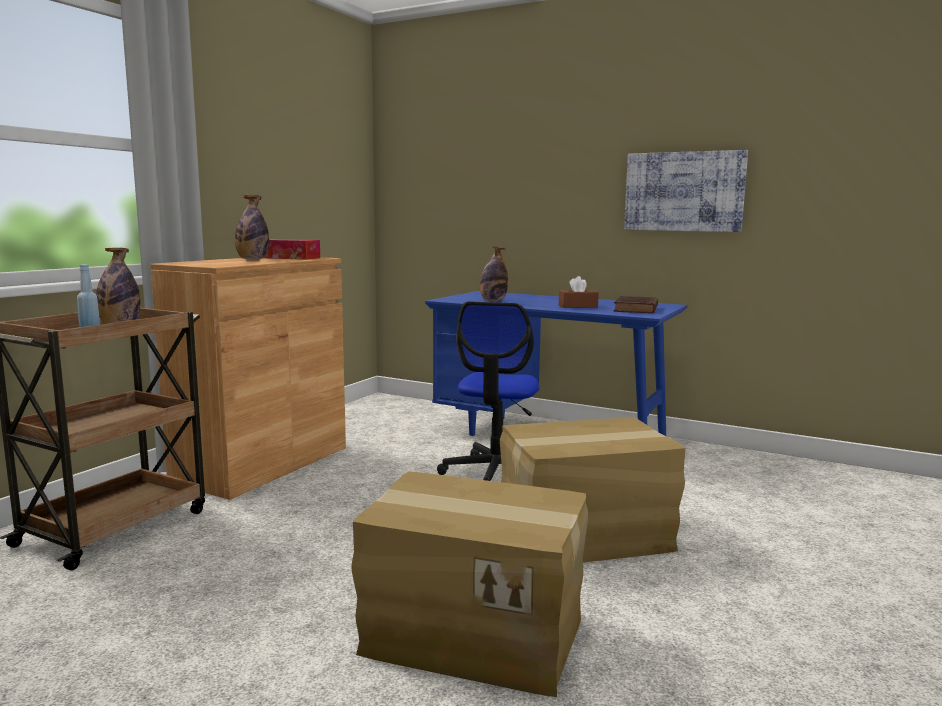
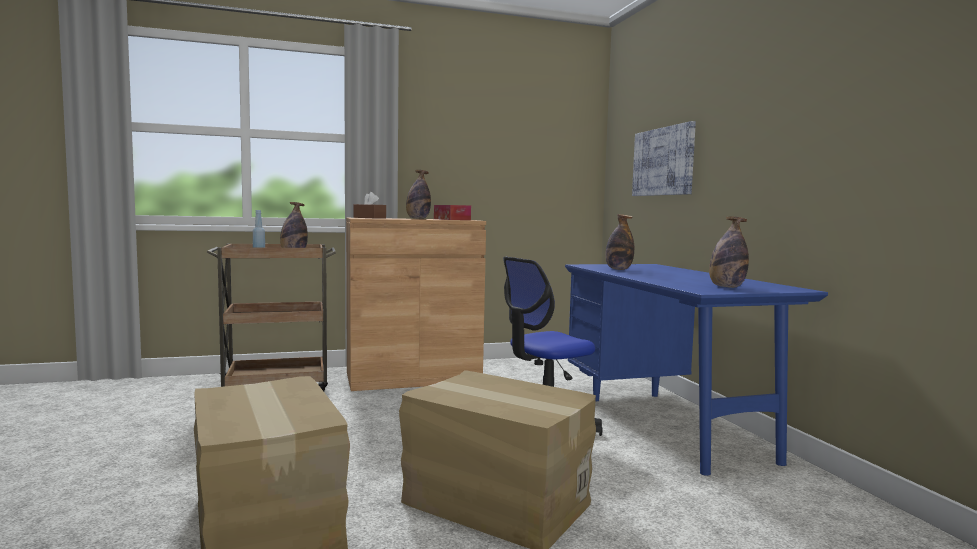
camera: 45 degrees right, 5 degrees down
(578, 306) = (675, 279): brown tissue box -> brown tissue box (369, 218)
(636, 309) = (726, 287): brown book -> bottle
(684, 191) = (832, 147): picture -> picture (663, 161)

